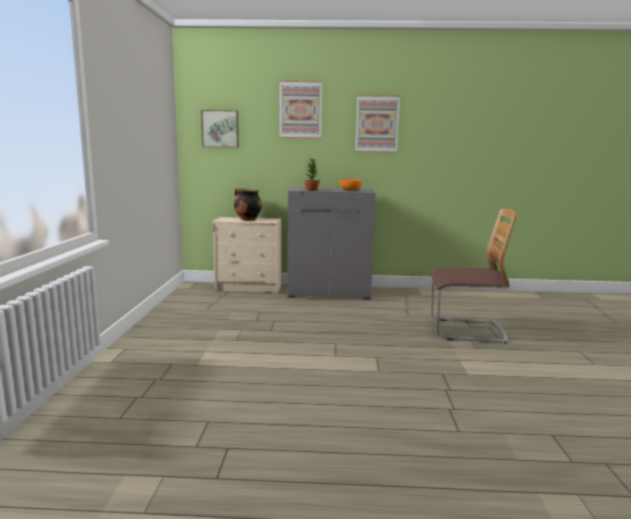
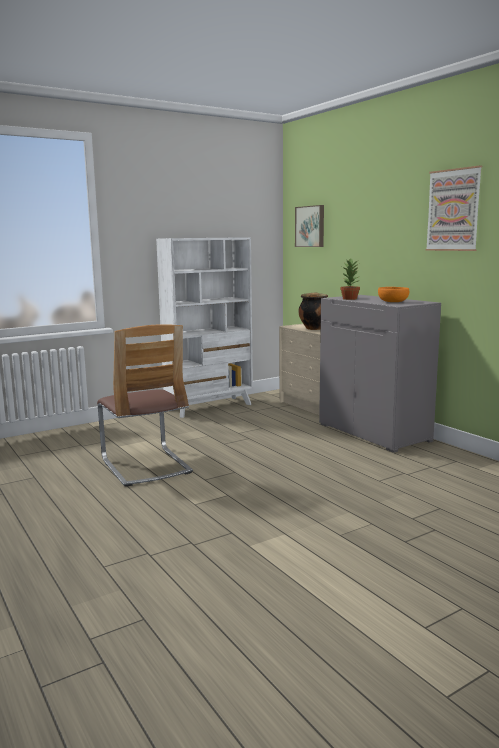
camera: 55 degrees right, 0 degrees up
(171, 310) = (210, 407): none -> white bookcase
(300, 110) = (375, 198): picture -> none
(466, 330) = (392, 519): chair -> chair (146, 466)

